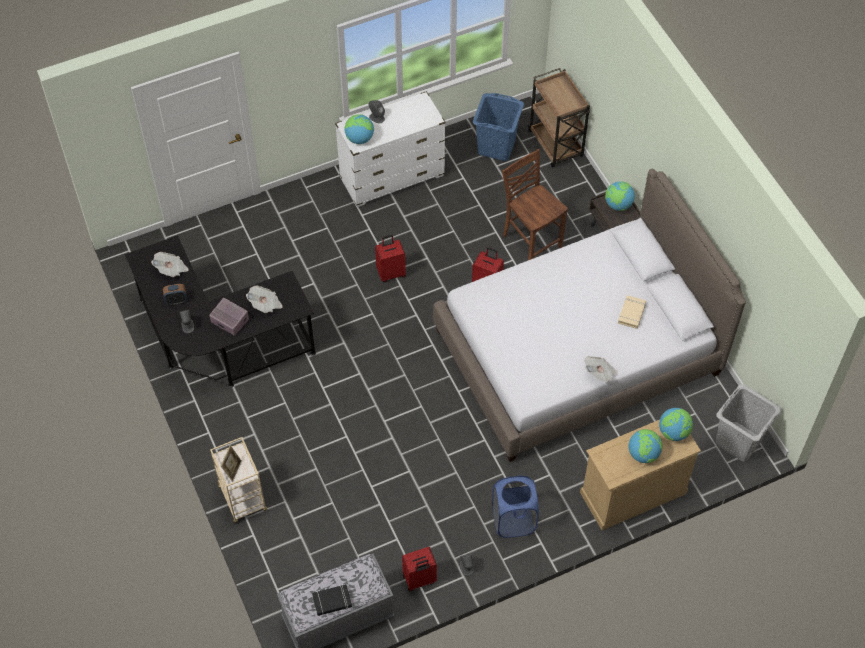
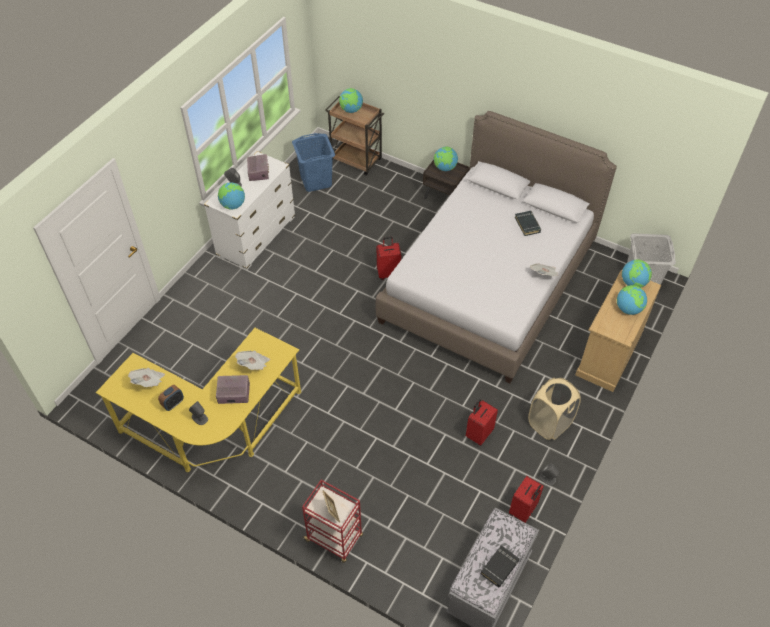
camera: 35 degrees left, 5 degrees down
(218, 343) = (214, 428): black desk -> yellow desk
(243, 499) = (334, 538): beige cart -> red cart
(391, 273) = (311, 302): red suitcase -> red suitcase (479, 434)
(410, 115) = (258, 172): none -> radio
(513, 521) = (549, 423): blue laundry basket -> beige laundry basket
(531, 241) = (393, 228): brown chair -> none
(560, 91) = (351, 110): none -> globe
(631, 313) = (527, 225): beige book -> black book

